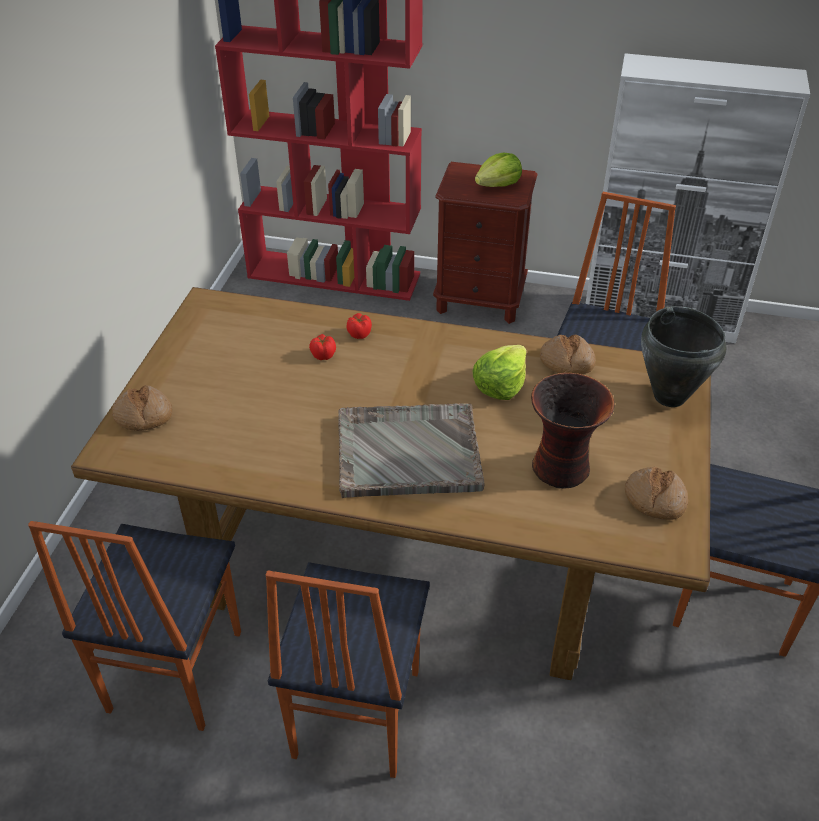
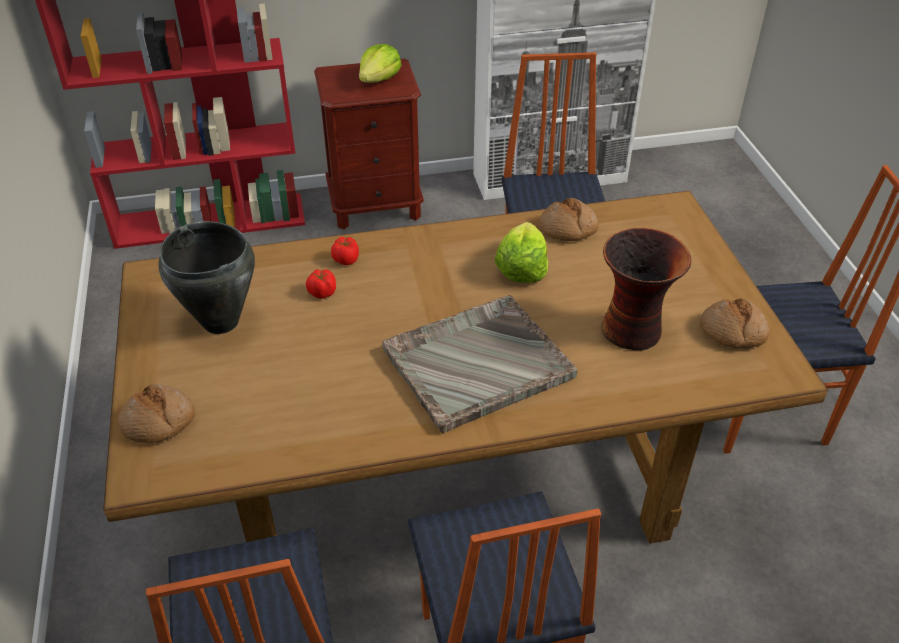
camera: 25 degrees left, 0 degrees up
(669, 397) = (679, 233): black cooking pot -> black cooking pot (220, 322)

